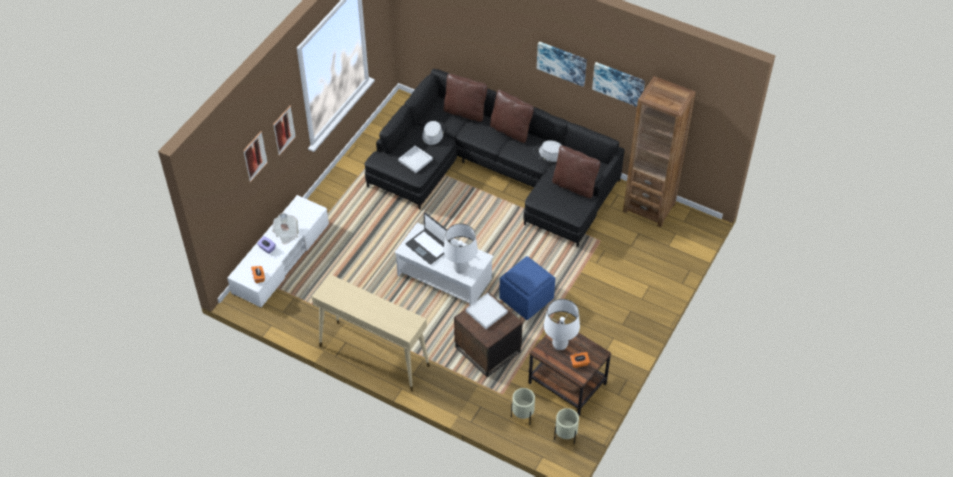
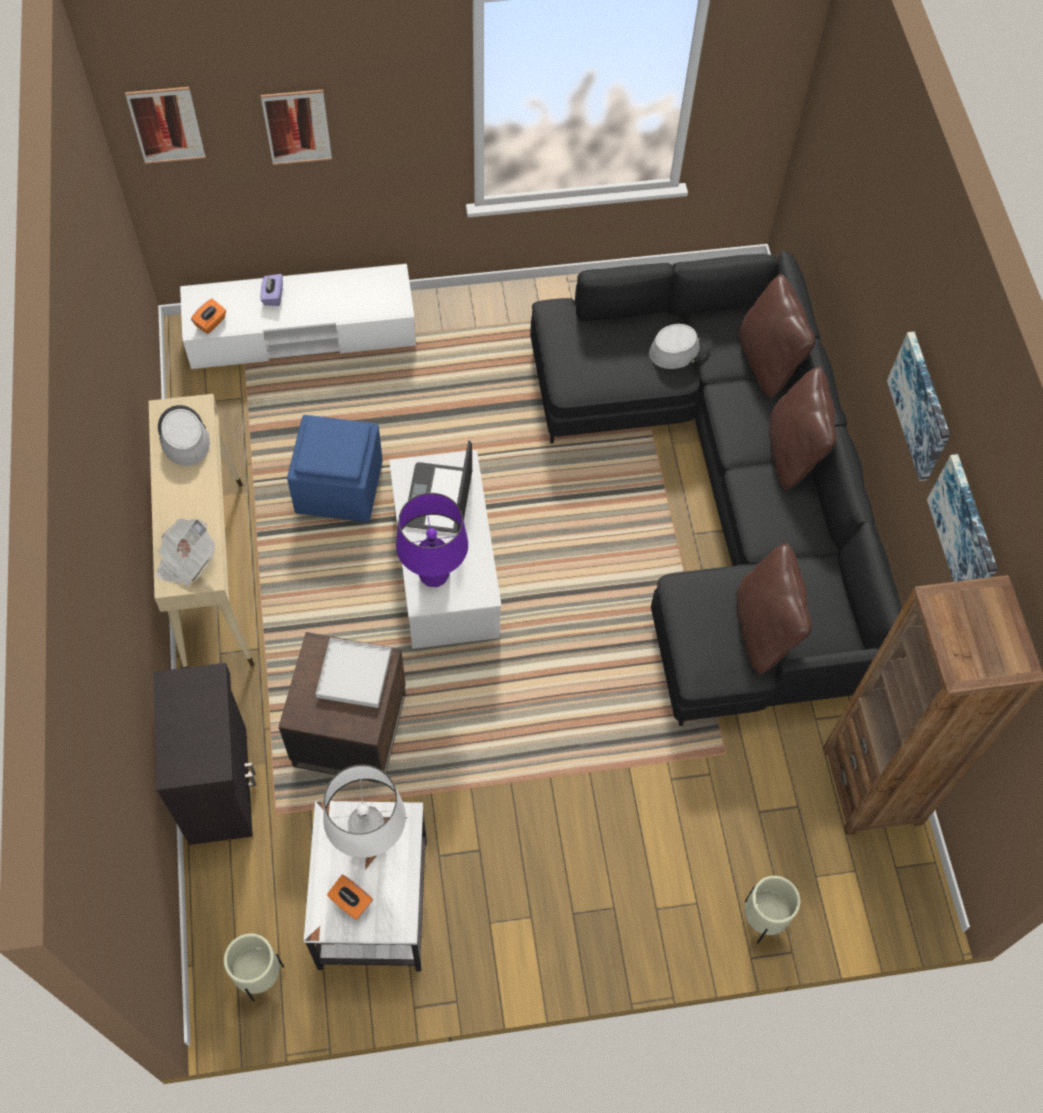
camera: 50 degrees right, 10 degrees up
(284, 130) = (396, 130): picture -> picture (166, 125)
(286, 233) = (321, 300): newspaper -> newspaper (186, 561)
(415, 159) = (601, 362): white tray -> none
(460, 268) = (434, 575): white table lamp -> purple table lamp
(473, 406) = (220, 784): none -> black cabinet
(522, 416) = (253, 877): beige planter -> beige planter (762, 920)
(526, 299) = (500, 719): blue ottoman -> blue ottoman (338, 488)
(548, 153) = (797, 541): grey hat -> grey hat (183, 436)
(567, 383) = (375, 904): brown side table -> white side table

